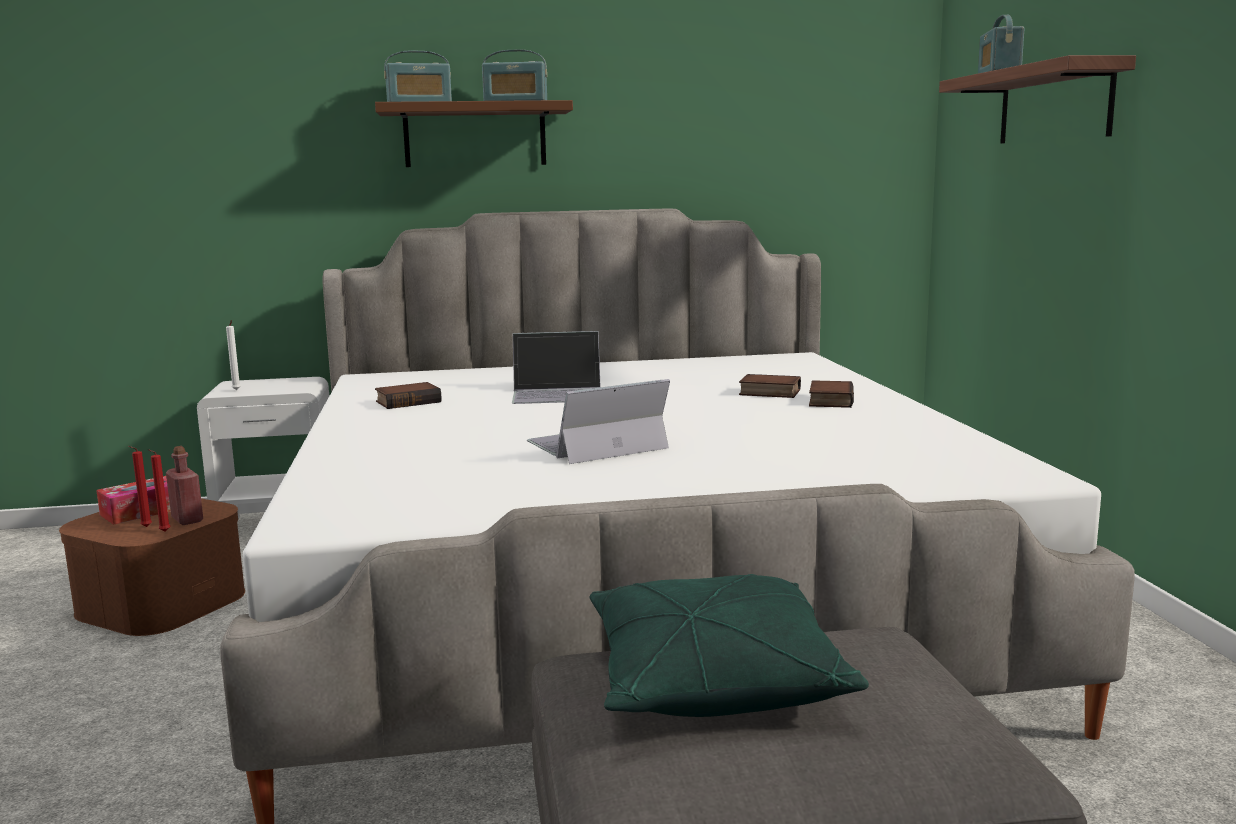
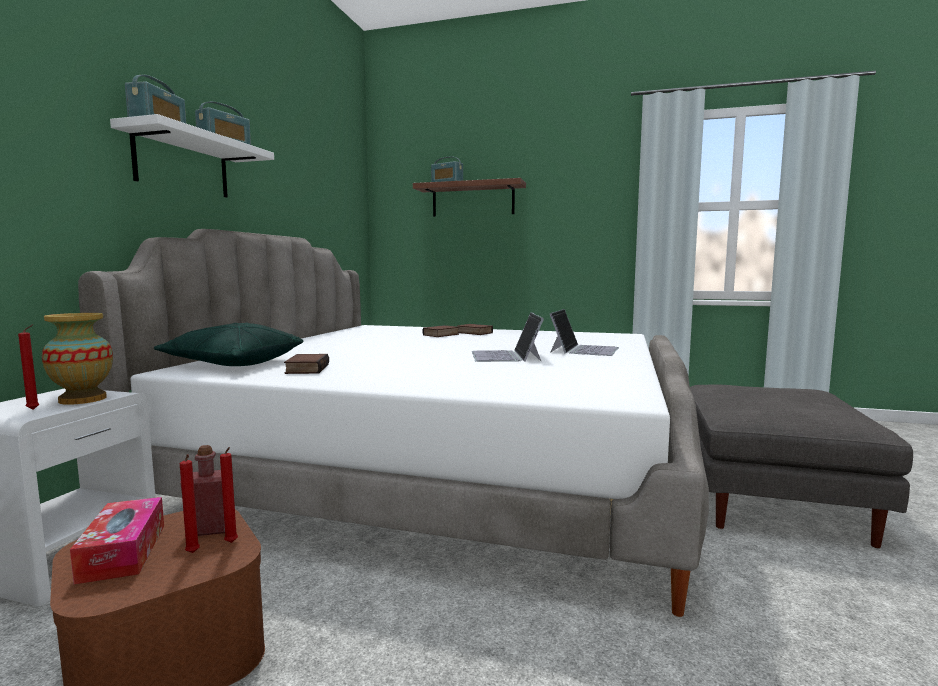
camera: 65 degrees left, 5 degrees down
(236, 390) = (35, 409): white candle -> red candle
(274, 389) = (82, 399): none -> vase
(475, 135) = (182, 165): brown shelf -> white shelf
(558, 393) = (362, 350): laptop -> laptop (584, 349)
(713, 680) = (762, 402): green pillow -> green pillow (233, 364)

